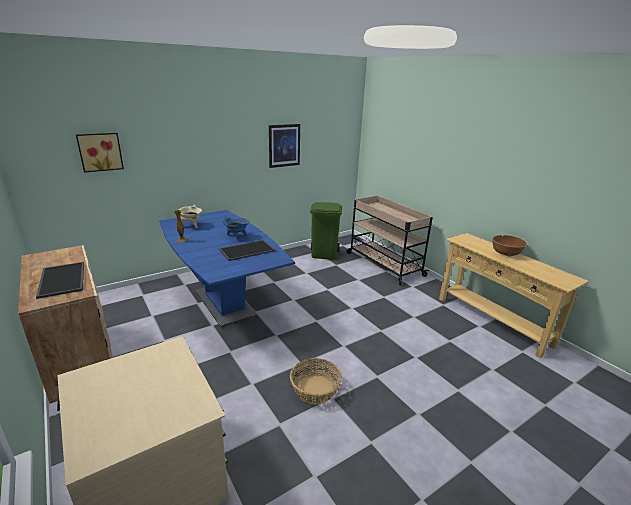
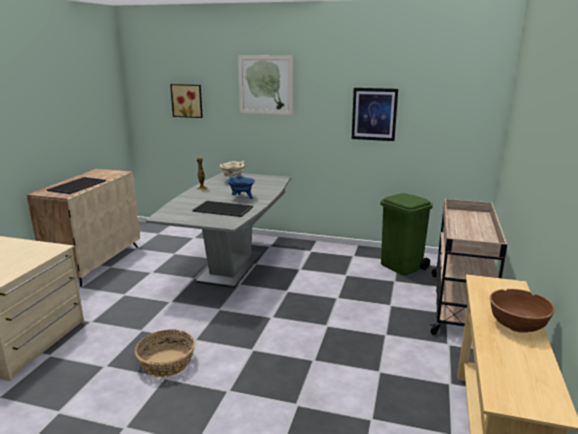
camera: 50 degrees right, 5 degrees down
(191, 128) = (265, 85): none -> picture
(224, 303) = (231, 267): blue dining table -> grey dining table

